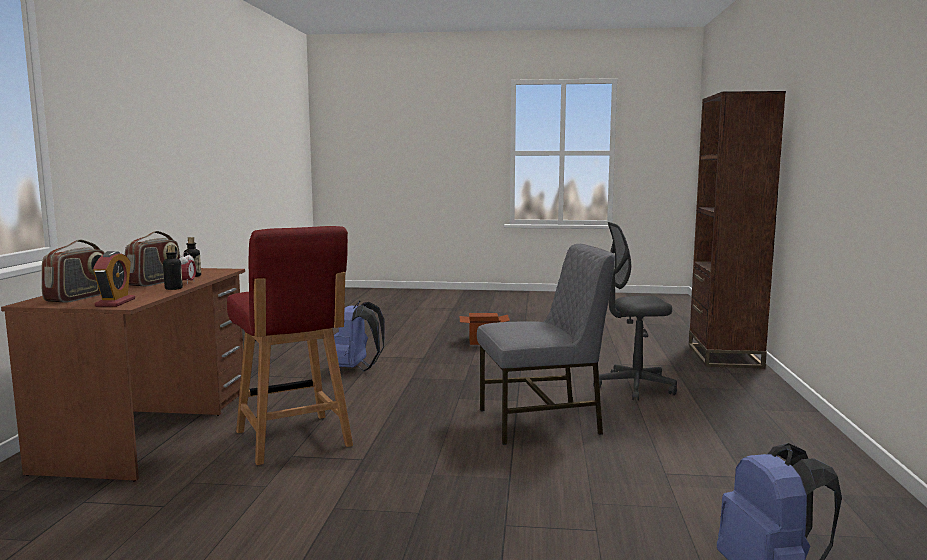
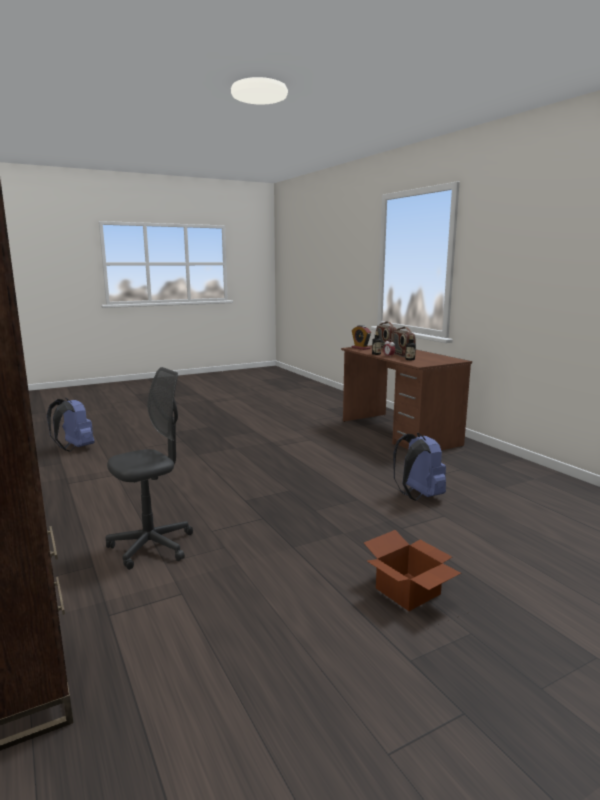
camera: 145 degrees right, 5 degrees up
(293, 440) = (326, 444): red chair -> none
(541, 422) = (208, 487): grey chair -> none

